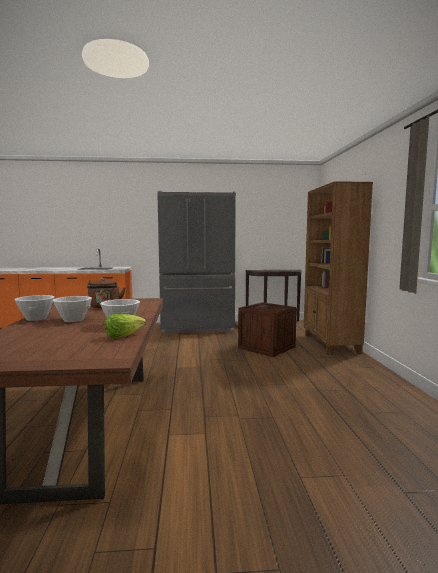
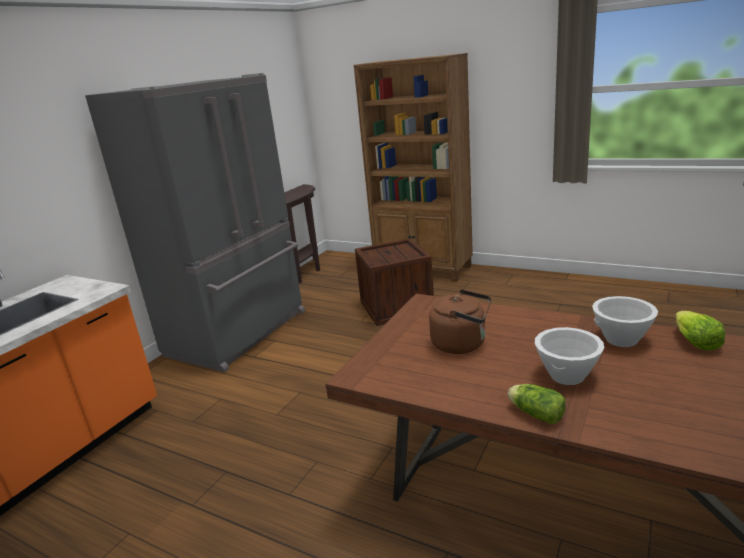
camera: 55 degrees left, 15 degrees up
(36, 318) = (534, 413): white bowl -> lettuce

